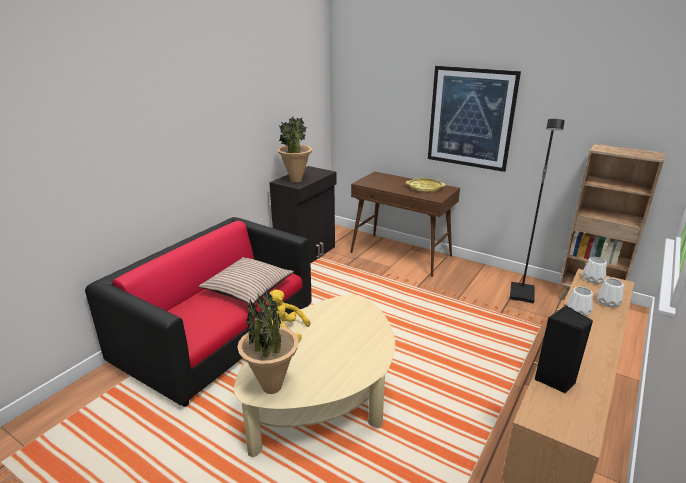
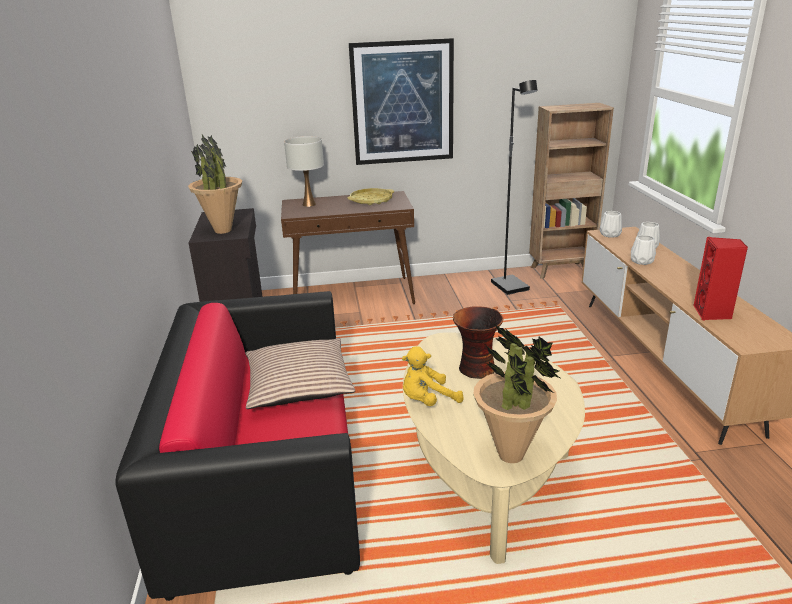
camera: 40 degrees left, 0 degrees up
(340, 329) = (476, 369): none -> vase
(383, 179) = (309, 204): none -> white table lamp
(555, 380) = (712, 313): black speaker -> red speaker

